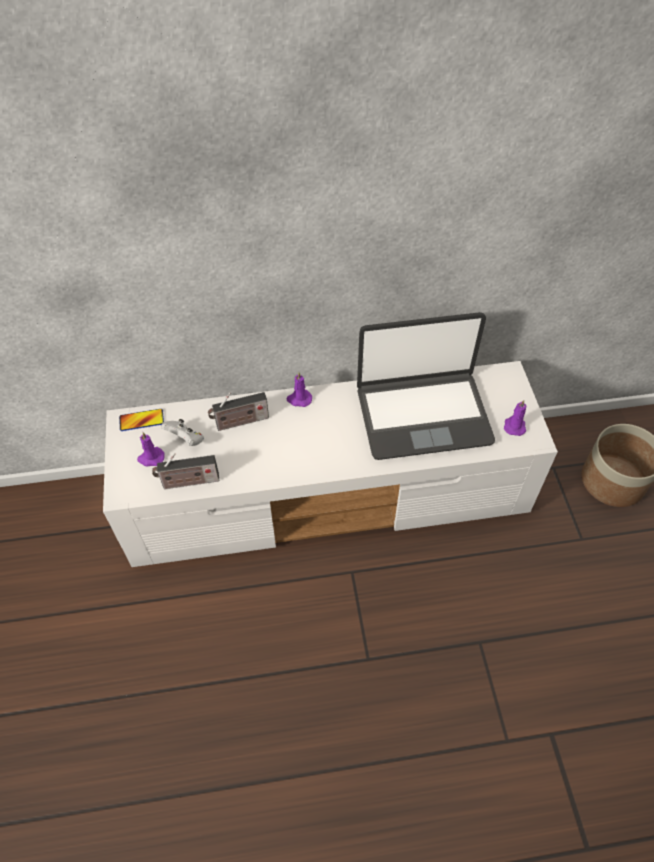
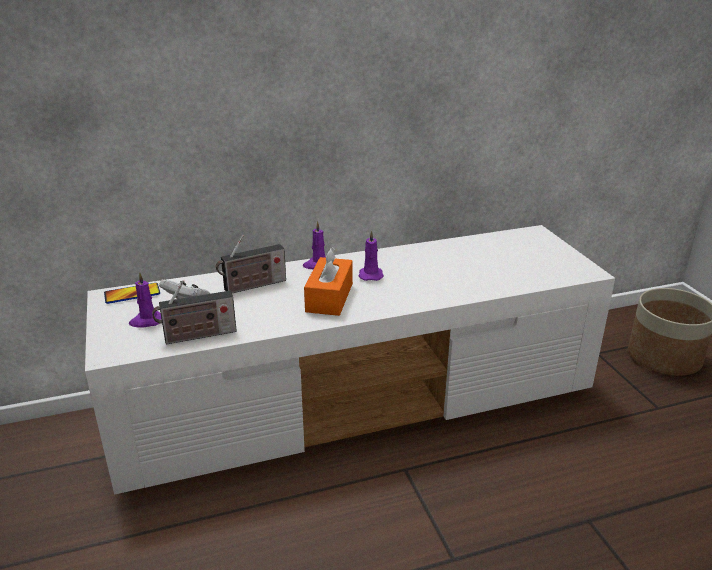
camera: 10 degrees left, 25 degrees down
(301, 446) = (329, 297): none -> orange tissue box
(423, 415) = (458, 265): laptop -> none
(514, 426) = (559, 264): purple candle -> purple candle (370, 275)

